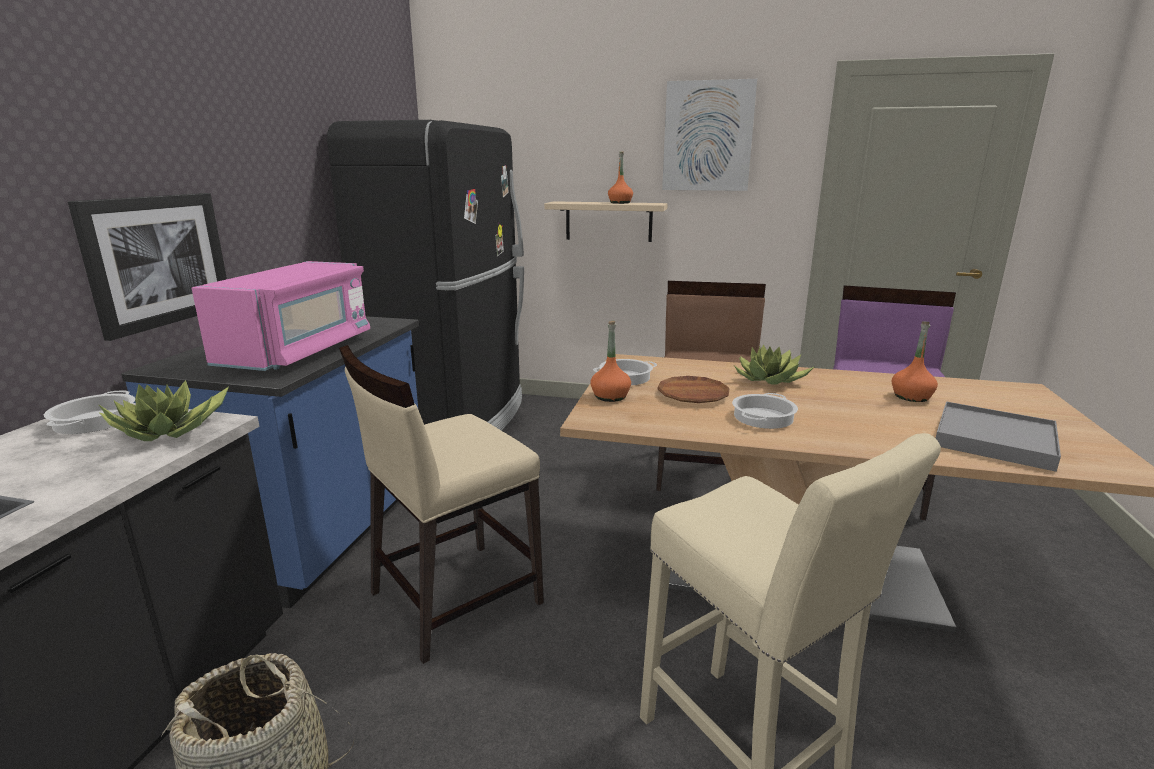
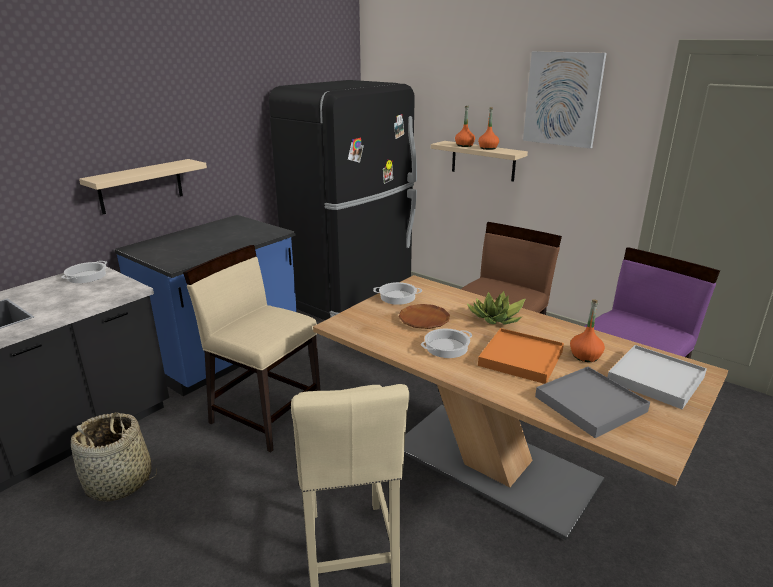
camera: 25 degrees right, 5 degrees up
(157, 261) = (141, 186): picture -> beige shelf
(170, 431) = (109, 290): potted plant -> none
(299, 351) = (205, 247): pink microwave -> none
(453, 597) = (265, 415): beige chair -> beige chair turned 45 degrees clockwise
(610, 396) = (369, 310): orange bottle -> orange bottle (464, 145)
(857, 412) = (521, 358): none -> orange tray
(1004, 404) = (655, 379): none -> white tray

